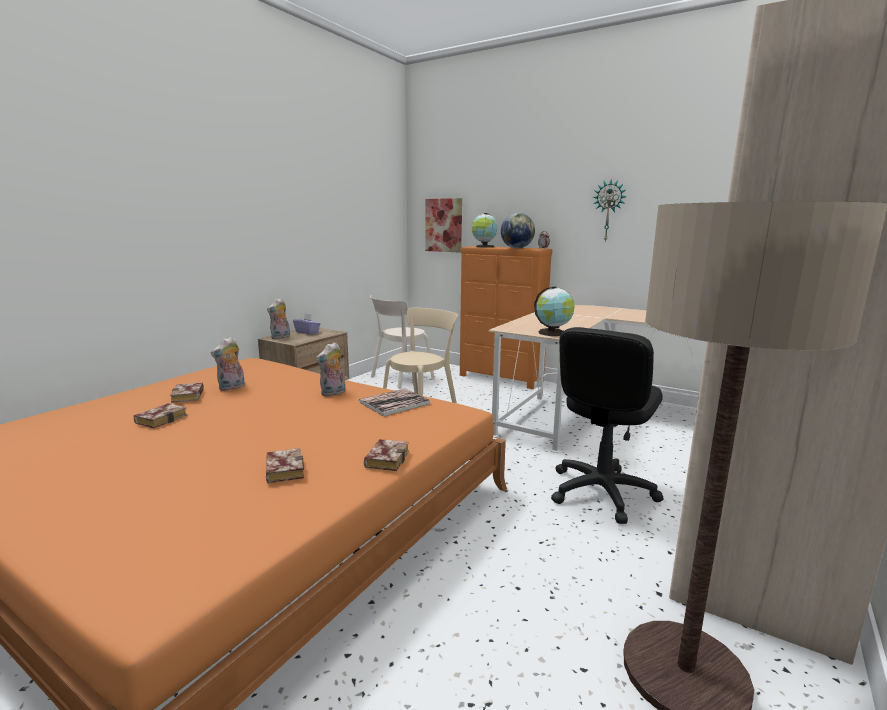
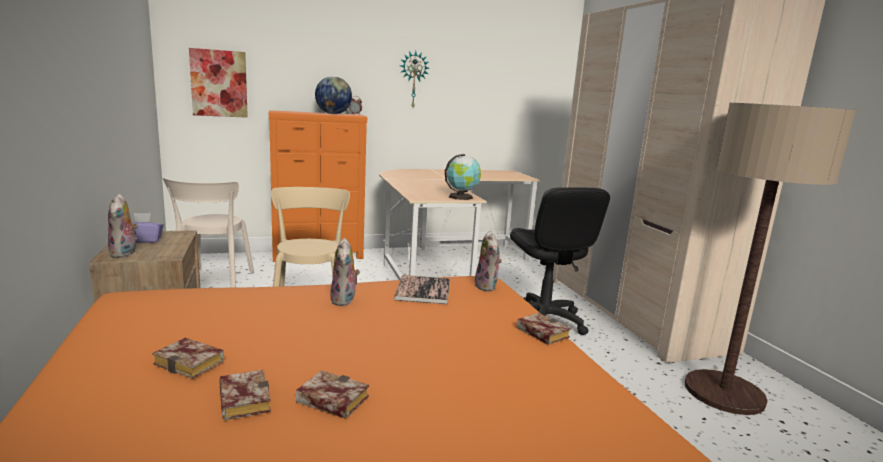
camera: 50 degrees left, 0 degrees up
(232, 387) = (217, 333): plush toy -> plush toy (487, 287)
(283, 469) = (510, 375): book -> book (329, 400)
(484, 247) = (292, 112): globe -> none

